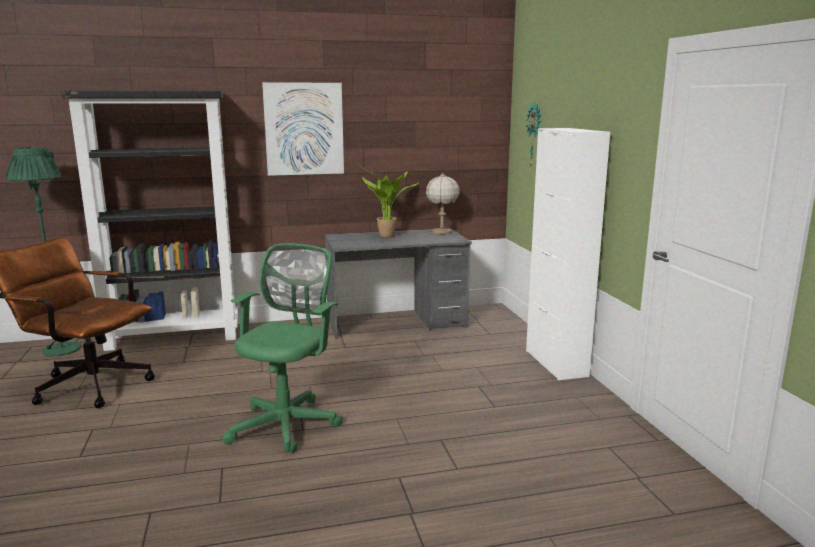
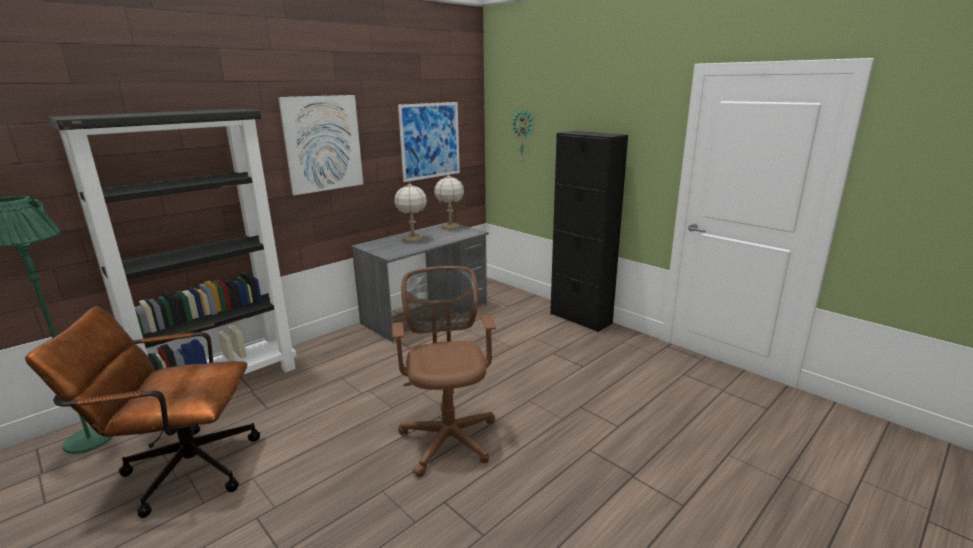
camera: 30 degrees left, 5 degrees up
(287, 423) = (448, 436): green office chair -> brown office chair
(386, 237) = (413, 239): potted plant -> table lamp
(431, 135) = (430, 141): none -> picture
(556, 363) = (580, 318): white cabinet -> black cabinet

